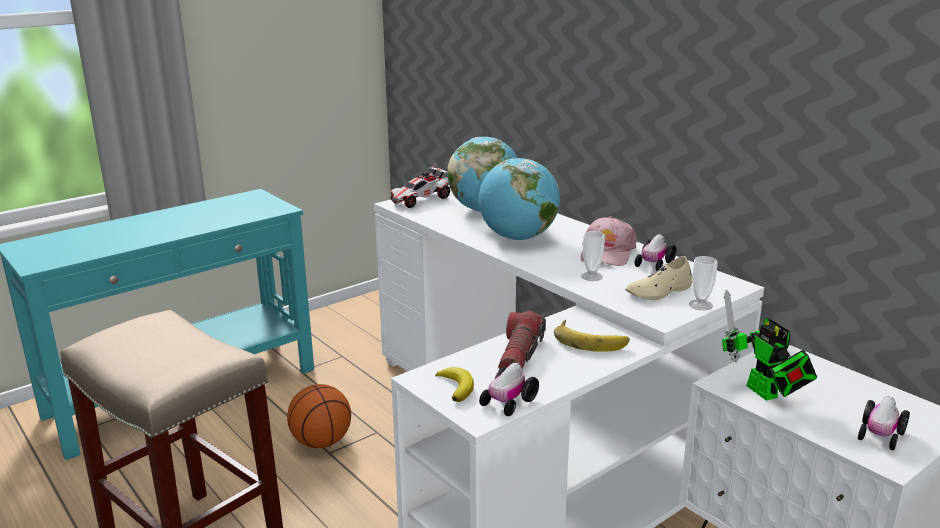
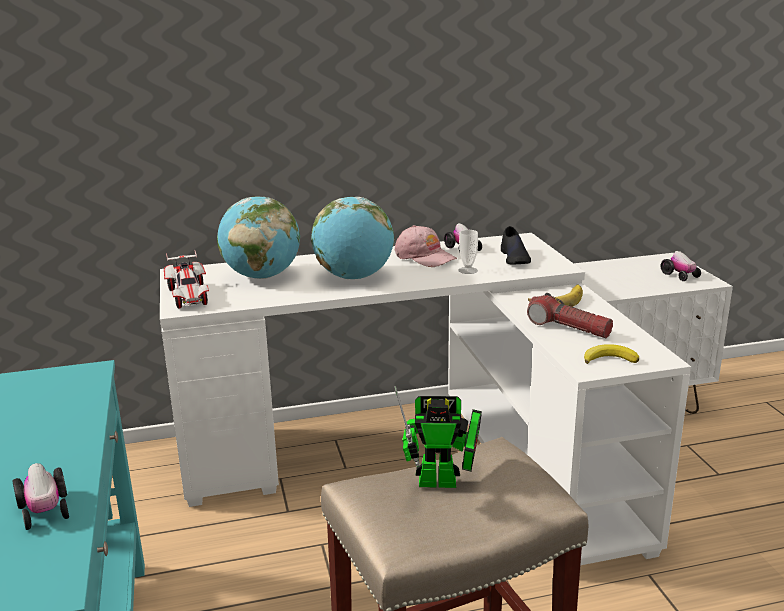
camera: 65 degrees left, 0 degrees up
(322, 442) = (309, 588): basketball -> none
(508, 402) = (642, 345): toy car -> toy car (44, 510)
(659, 291) = (515, 258): beige shoe -> black shoe
(700, 305) = (548, 253): cup -> none
(765, 394) = (619, 288): toy robot -> toy robot (444, 482)

